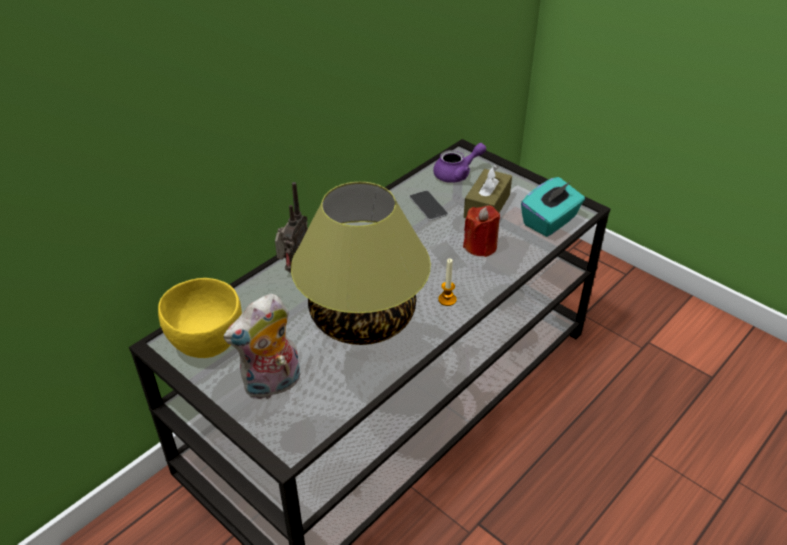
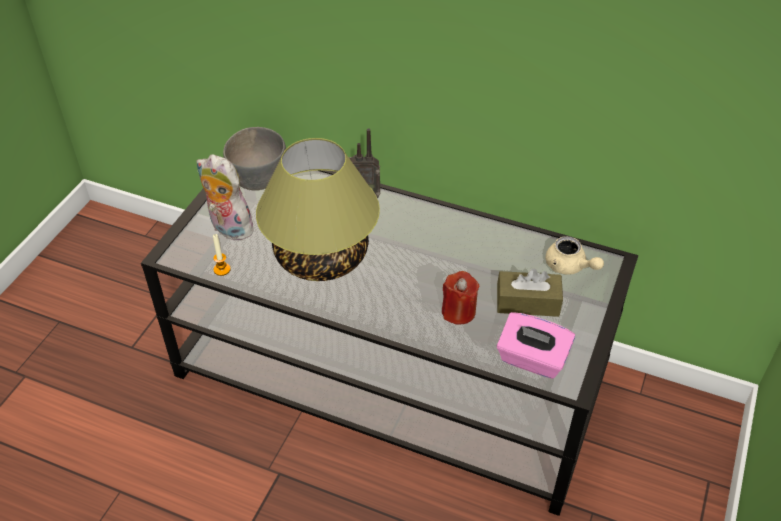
camera: 70 degrees right, 5 degrees up
(206, 342) = (259, 179): yellow bowl -> grey bowl
(428, 205) = (501, 258): phone -> none
(447, 299) = (369, 305): candle -> candle (222, 269)
(457, 174) = (569, 267): purple teapot -> beige teapot
(550, 221) = (532, 359): turquoise tissue box -> pink tissue box

